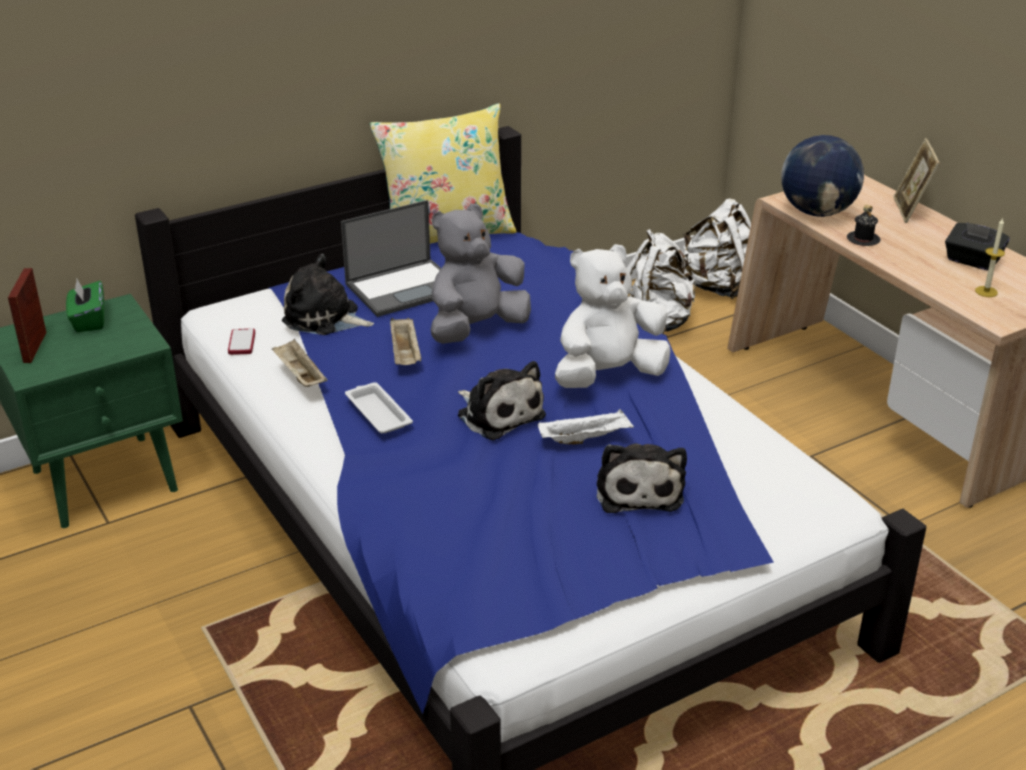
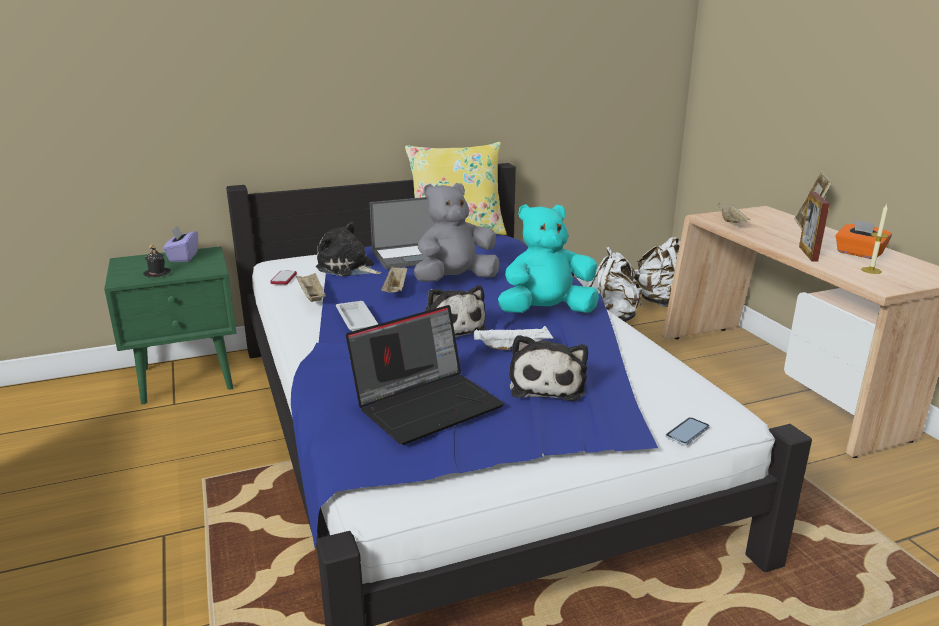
camera: 10 degrees right, 10 degrees down
(35, 347) = (137, 267): picture frame -> picture frame (808, 254)
(89, 320) = (183, 257): green tissue box -> purple tissue box
(515, 534) = (428, 404): none -> laptop
(608, 375) = (546, 312): white plush toy -> turquoise plush toy
(799, 536) = (687, 432): none -> phone
(817, 212) = (732, 223): globe -> beige tray
(863, 240) = (767, 238): black mug -> black mug (157, 273)
(972, 261) = (859, 253): black tissue box -> orange tissue box

